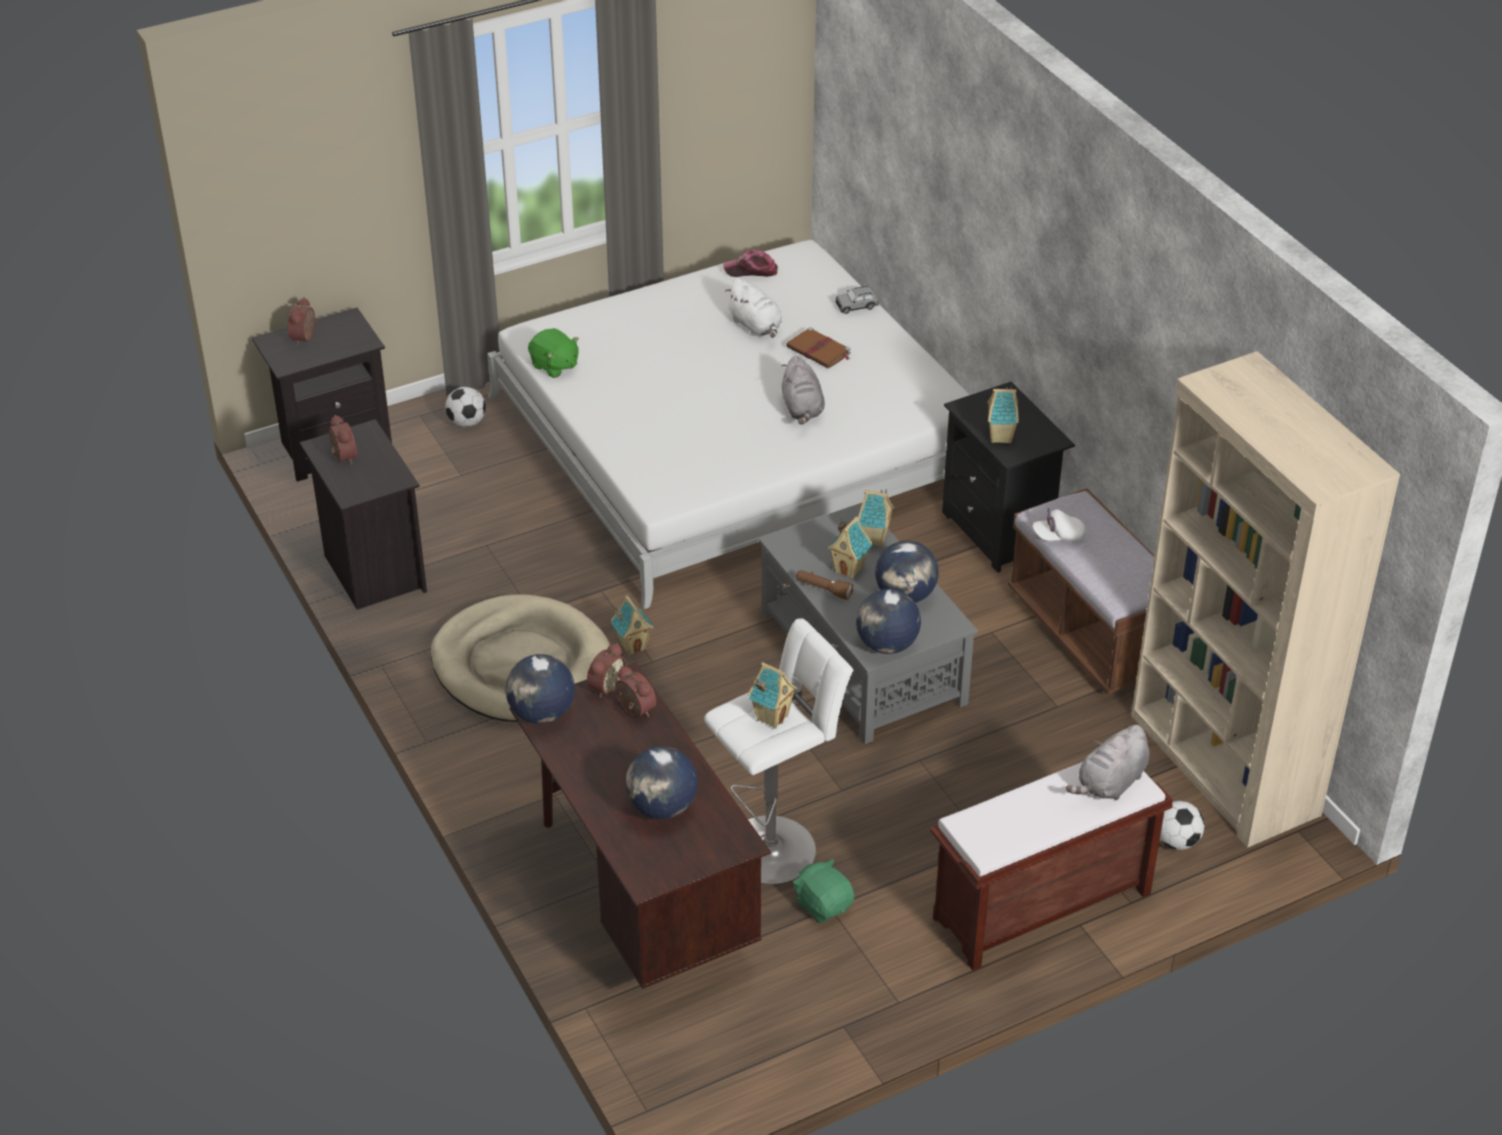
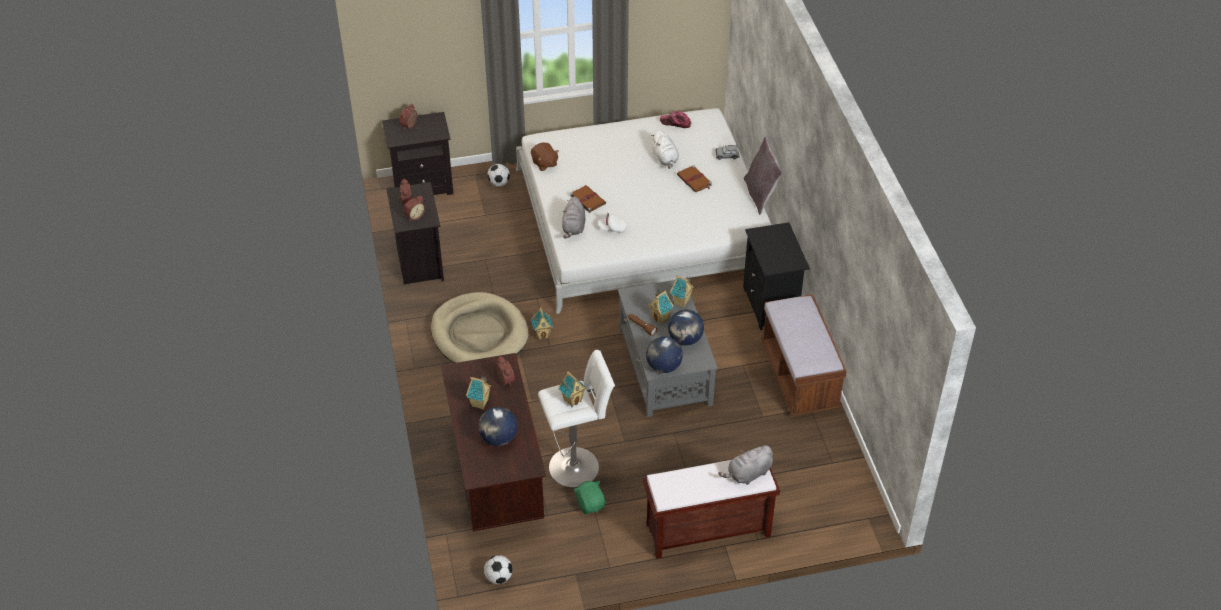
camera: 15 degrees right, 5 degrees up
(541, 713) = (455, 372): globe -> none
(554, 366) = (544, 163): green plush toy -> brown plush toy
(605, 686) = (494, 363): alarm clock -> alarm clock (414, 216)
(650, 409) = (587, 199): none -> brown book
(802, 409) = (672, 215): grey plush toy -> grey plush toy (573, 227)
(936, 355) = (760, 195): none -> grey pillow
(1001, 437) = (769, 256): toy house -> toy house (480, 404)
(1058, 536) = (782, 321): white cap -> white cap (612, 228)
(1176, 841) = (797, 509): football -> football (499, 577)
(1223, 766) = (842, 471): beige bookcase -> none

